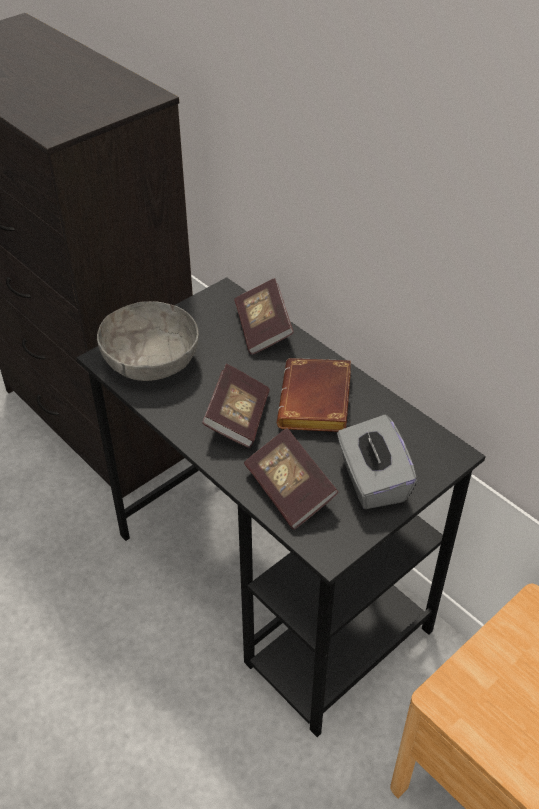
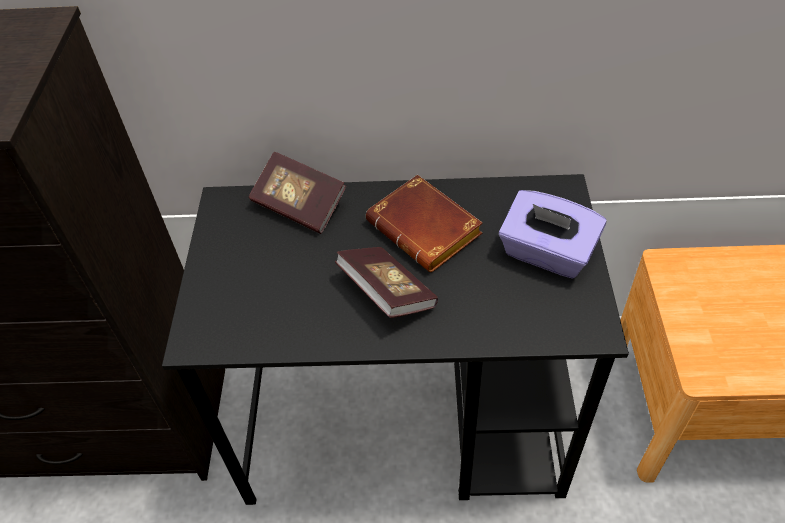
camera: 45 degrees left, 5 degrees up
(150, 361) = (242, 310): grey bowl -> none
(289, 491) = (506, 313): book -> none
(371, 481) = (546, 254): grey tissue box -> purple tissue box

